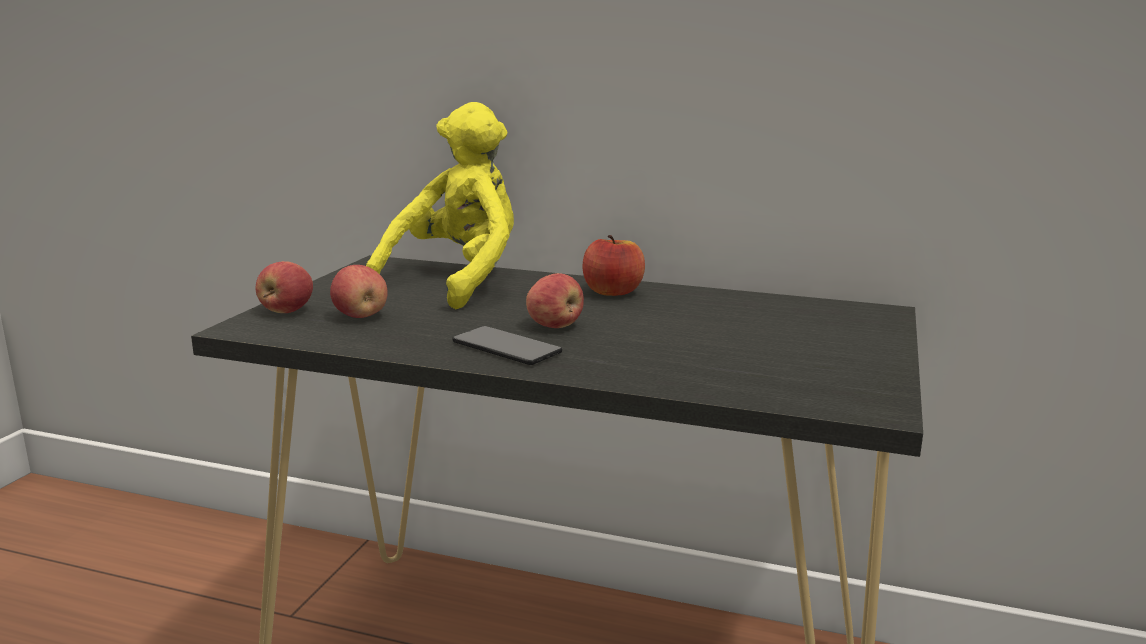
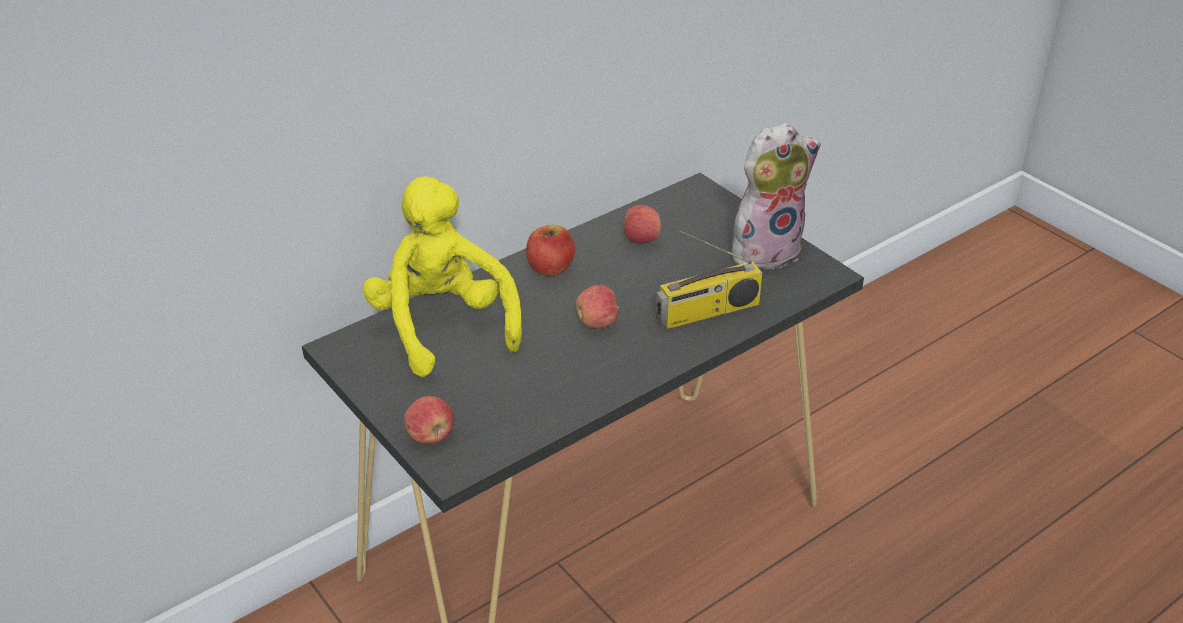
camera: 55 degrees left, 20 degrees up
(360, 316) = (484, 402): apple -> apple (641, 239)
(506, 348) = (620, 359): phone -> none
(662, 365) = (707, 312): none -> radio
(846, 365) = (766, 250): none -> plush toy

